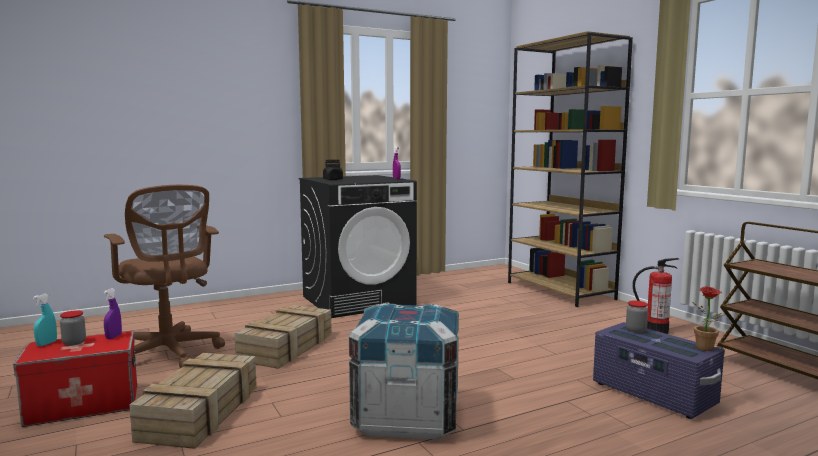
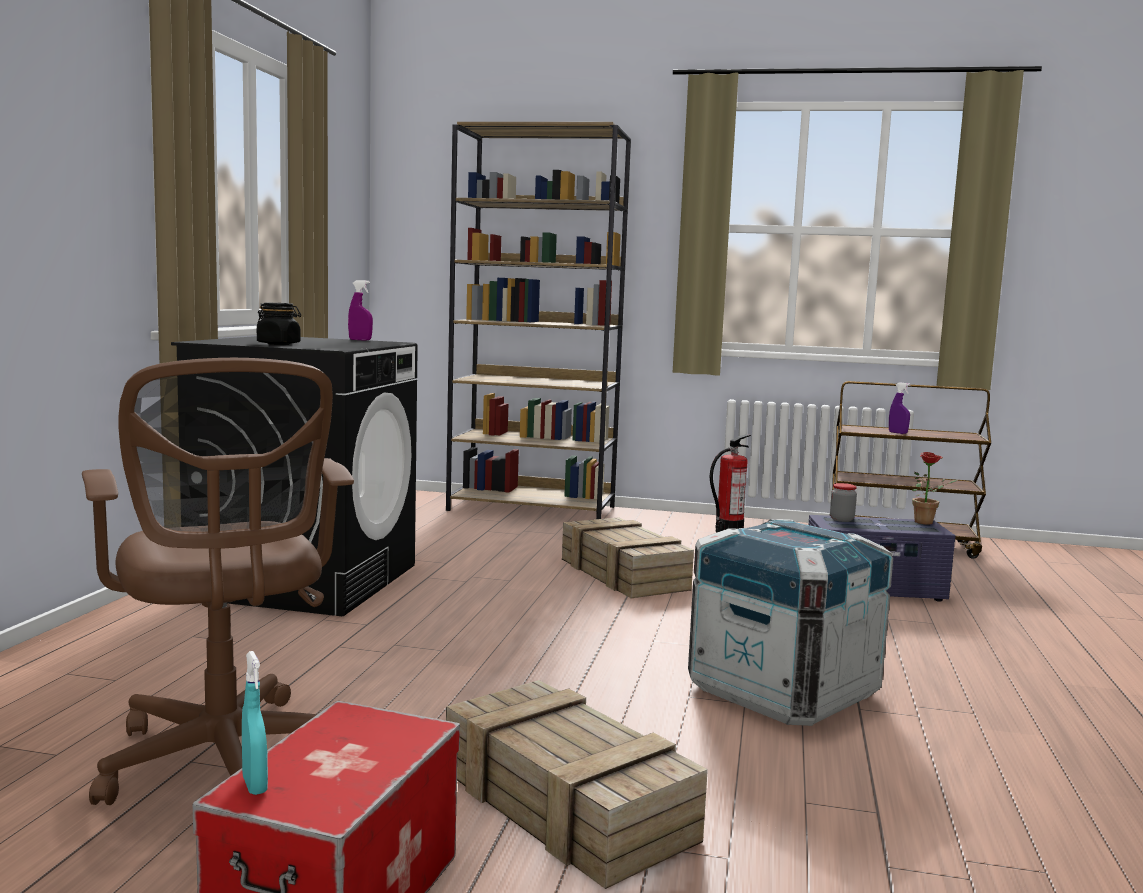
camera: 50 degrees left, 0 degrees up
(74, 342) = (309, 759): jar -> none
(113, 337) = (348, 721): purple spray bottle -> purple spray bottle (898, 433)
(169, 354) = (224, 763): brown office chair -> brown office chair turned 60 degrees clockwise
(286, 348) = (406, 677): crate -> crate (625, 574)

